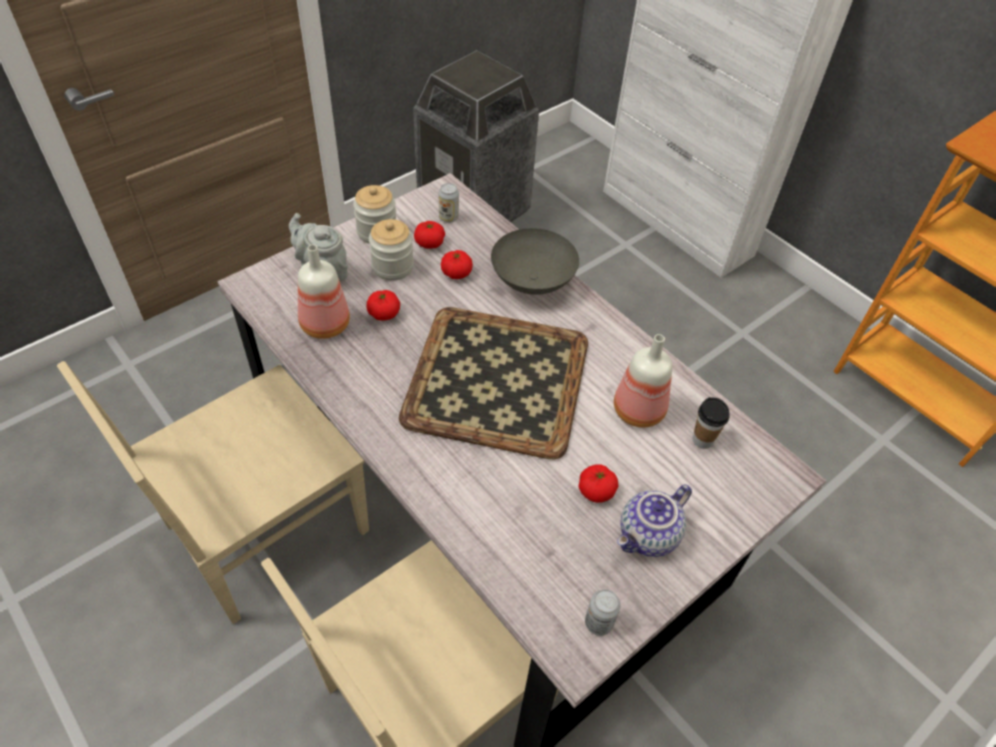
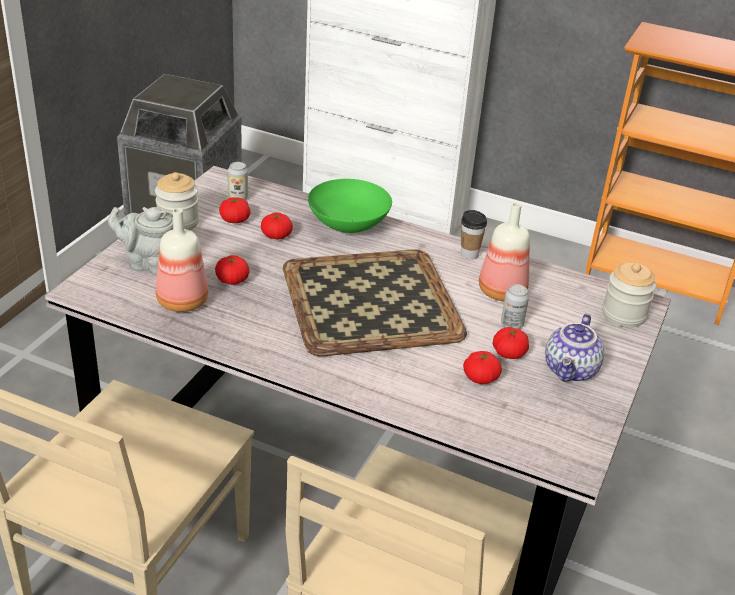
camera: 25 degrees left, 15 degrees down
(392, 266) = (213, 244): jar -> jar (624, 314)
(532, 282) = (348, 227): grey bowl -> green bowl
(547, 511) = (480, 378): none -> tomato
(598, 623) = (576, 437): can -> can (511, 324)
(702, 440) = (565, 297): cup -> cup (469, 254)

